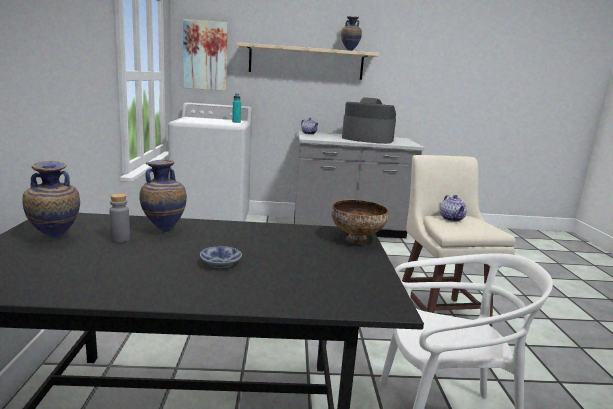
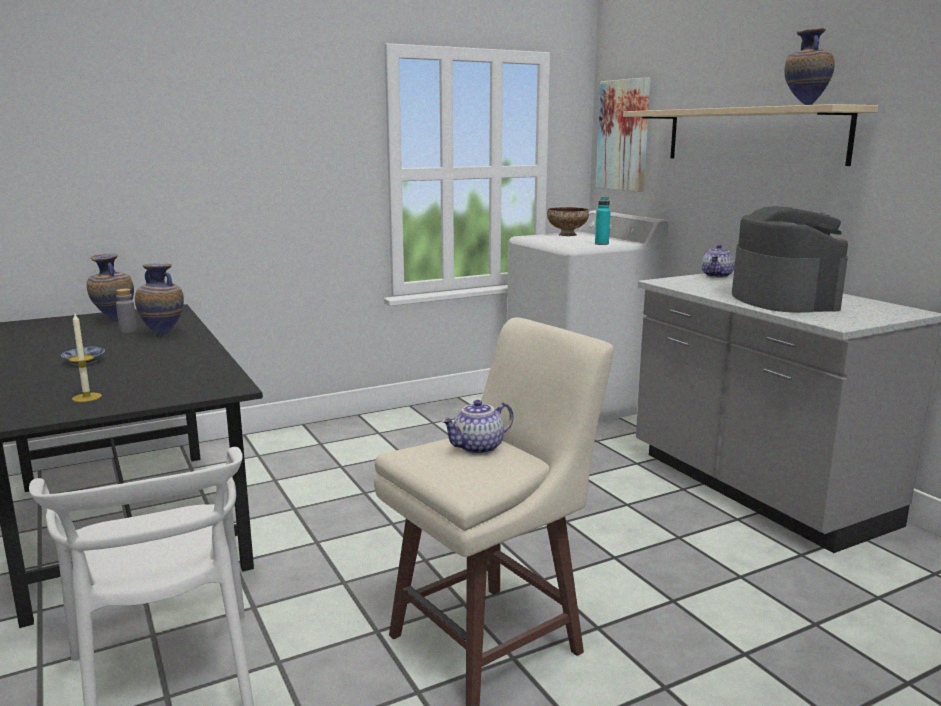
camera: 65 degrees right, 0 degrees up
(343, 271) = (87, 397): none -> candle
(356, 239) = (201, 390): bowl -> bowl (567, 234)

